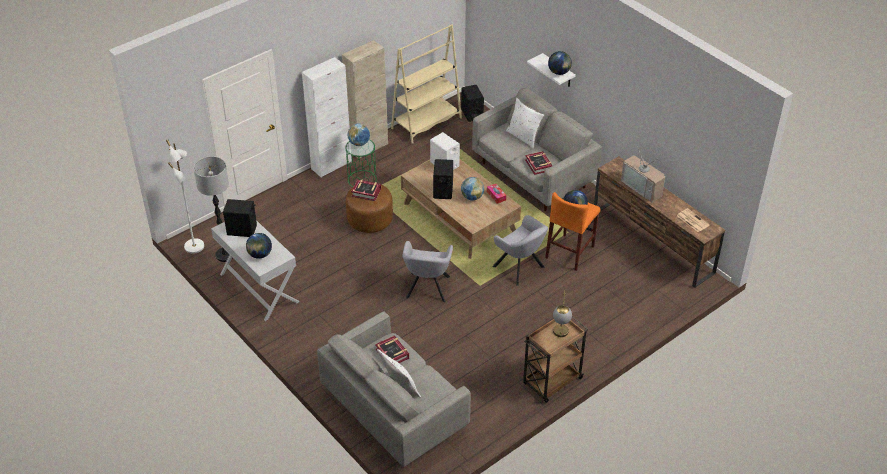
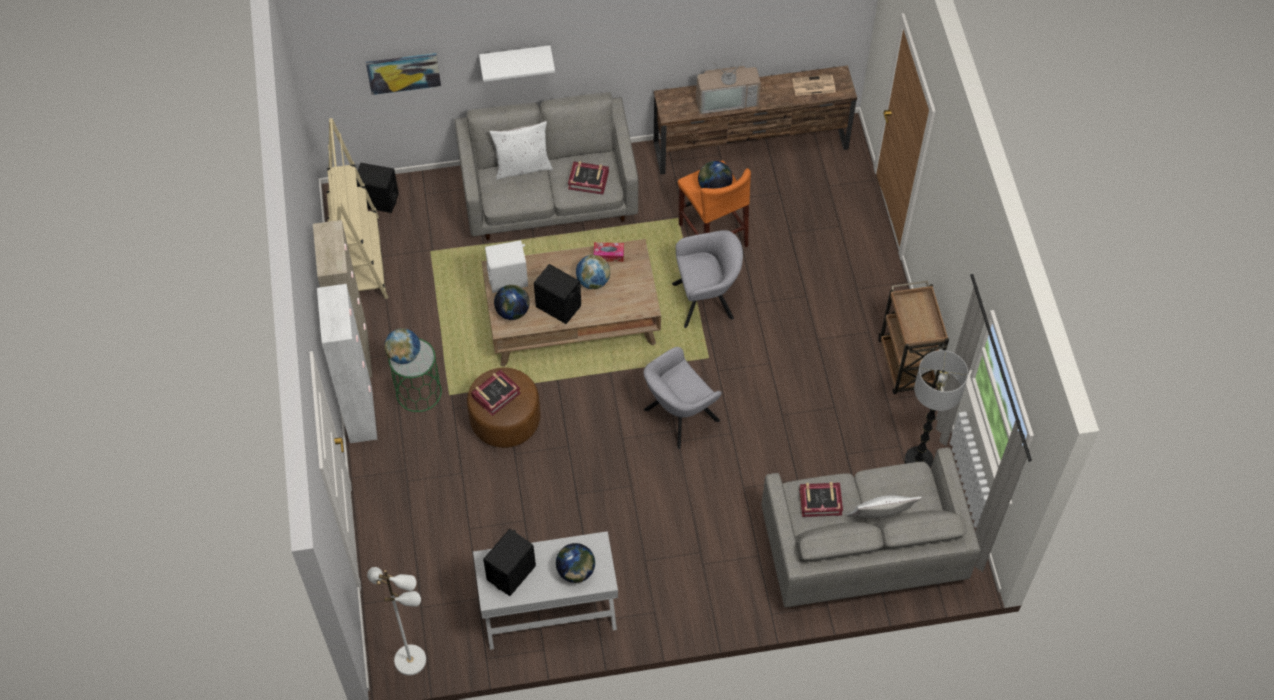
camera: 60 degrees left, 15 degrees up
(225, 255) = (455, 627): floor lamp -> floor lamp (918, 460)
(427, 289) = (677, 417): grey armchair -> grey armchair turned 105 degrees clockwise
(509, 38) = (403, 72): none -> picture
(559, 72) = (533, 59): globe -> globe (513, 311)
(560, 336) = (920, 313): table lamp -> none

